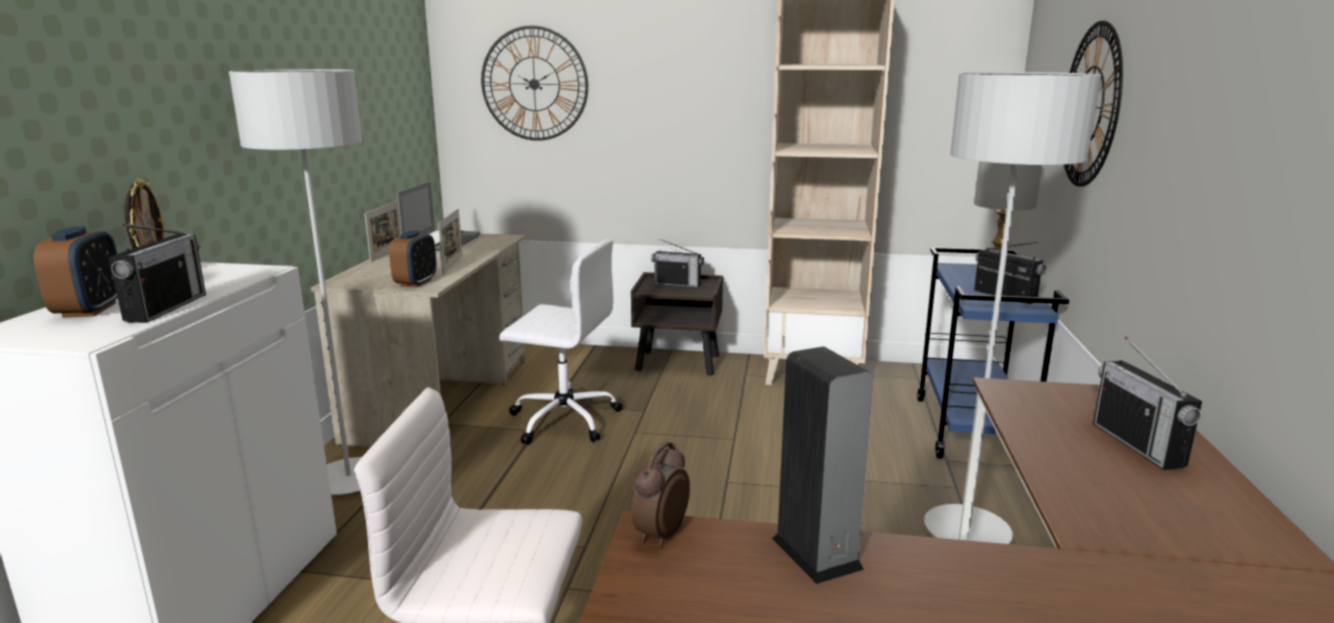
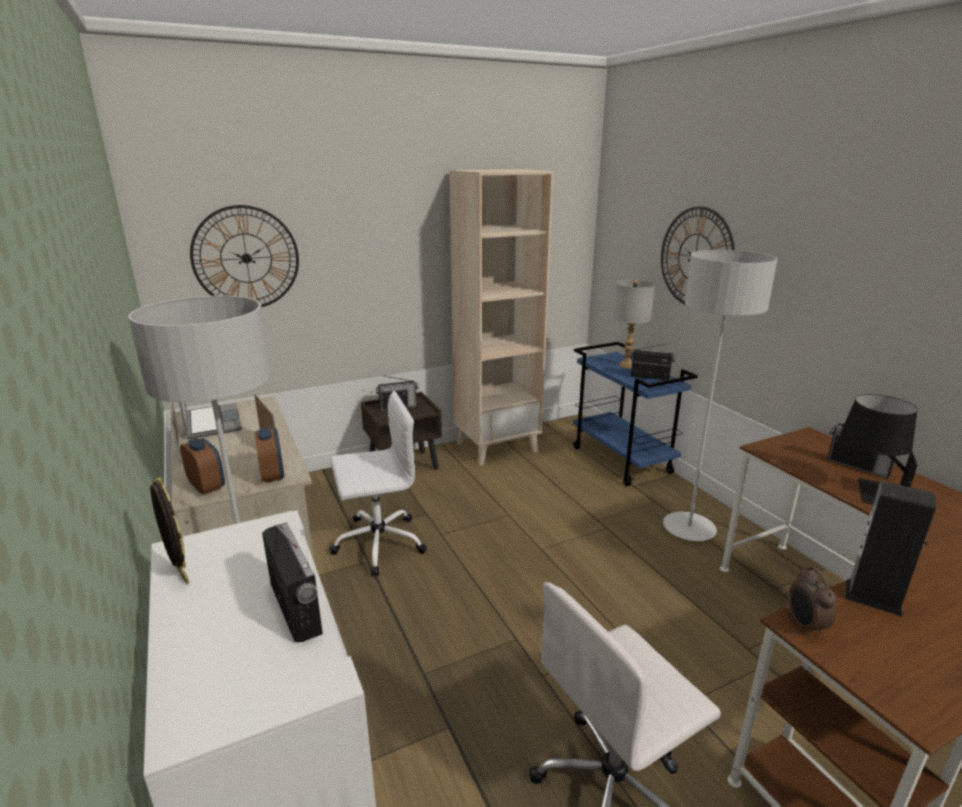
camera: 35 degrees left, 5 degrees up
(90, 310) = (217, 646): alarm clock -> alarm clock (207, 486)
(1082, 469) = (865, 491): none -> black table lamp

